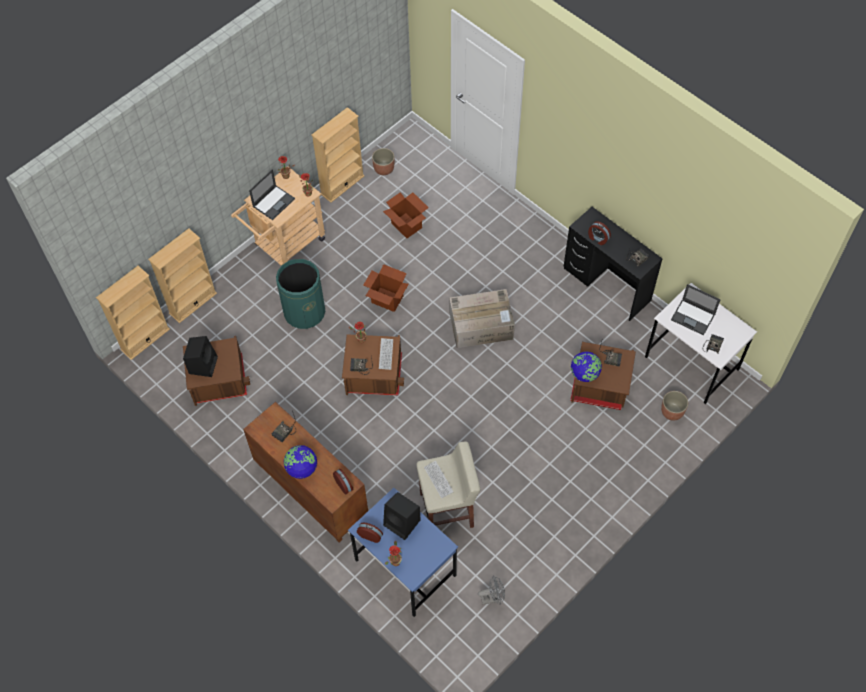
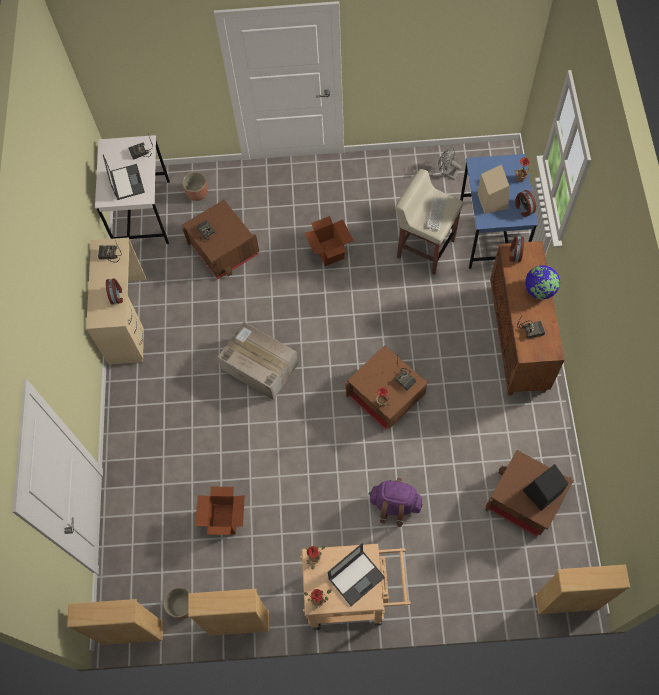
camera: 135 degrees left, 5 degrees up
(193, 303) = (492, 605): beige bookcase -> beige bookcase (132, 632)
(274, 202) = (356, 577): laptop -> laptop turned 150 degrees clockwise
(304, 312) = (395, 505): green trash can -> purple backpack
(386, 354) = (373, 373): keyboard -> none
(387, 299) = (312, 456): cardboard box -> cardboard box (329, 252)
(403, 523) = (492, 200): black speaker -> beige speaker
(584, 374) = (237, 236): globe -> none
(607, 284) = (127, 320): black desk -> beige desk

